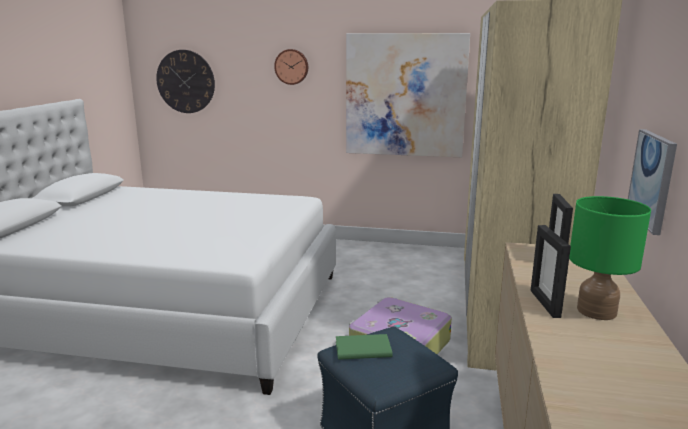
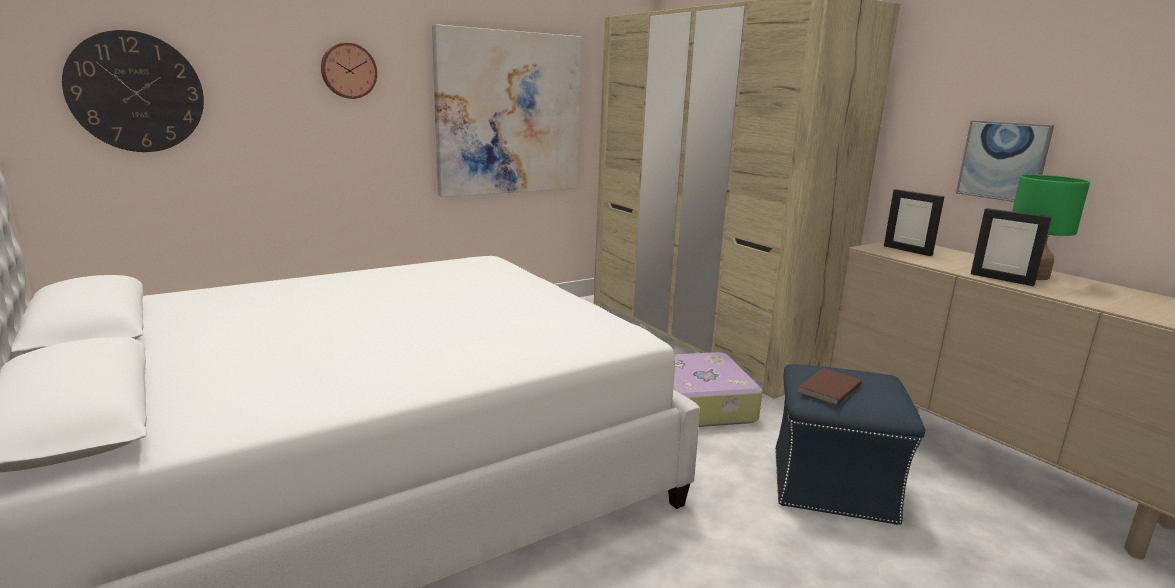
camera: 45 degrees left, 0 degrees up
(362, 348) = (827, 389): green book -> brown book

